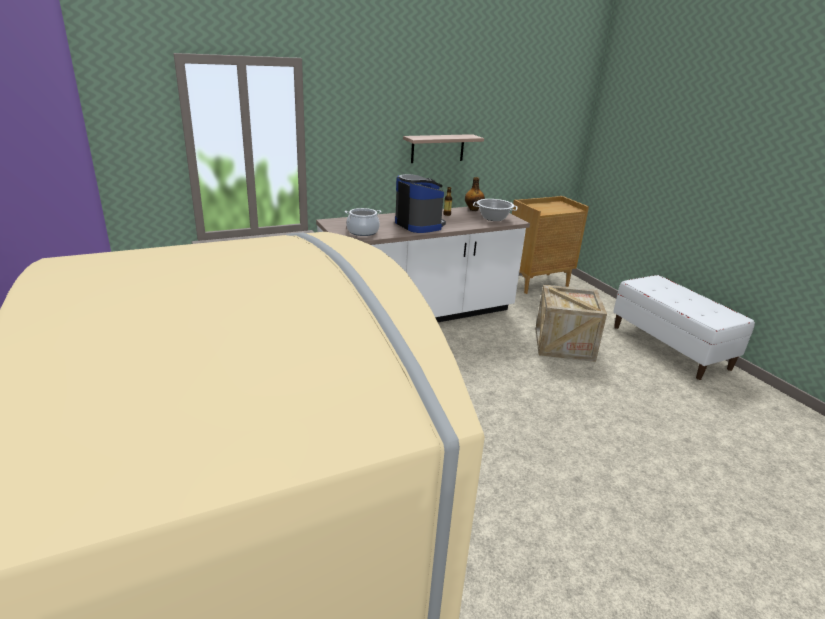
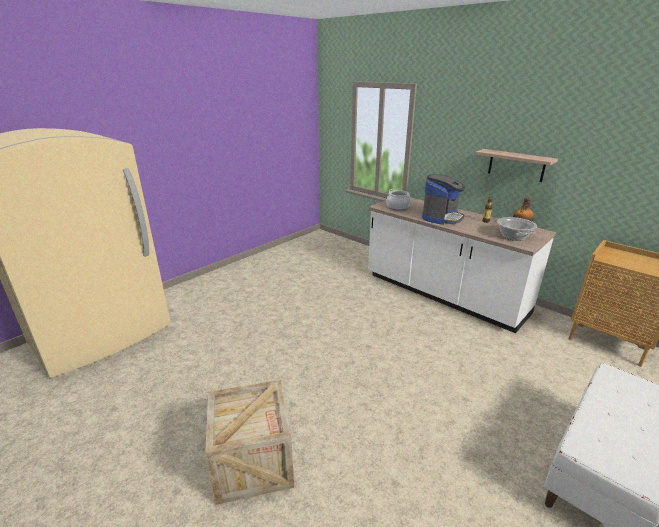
camera: 70 degrees right, 0 degrees up
(564, 344) = (492, 377): crate -> crate (253, 462)

